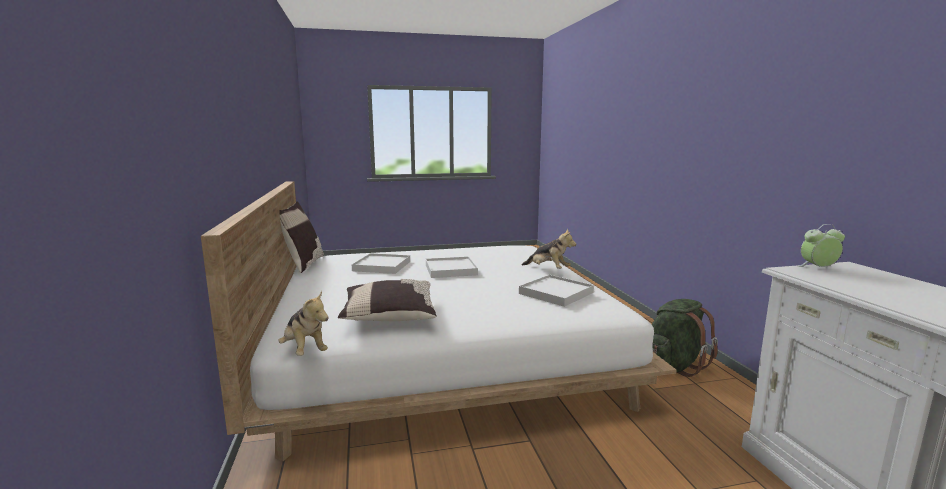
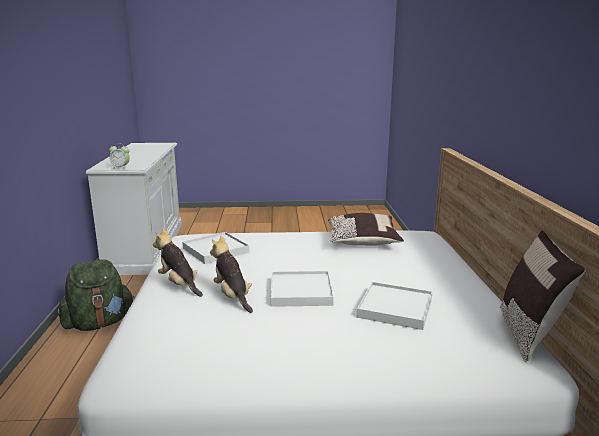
camera: 170 degrees left, 5 degrees up
(304, 351) = (407, 227): plush toy -> plush toy (232, 296)

